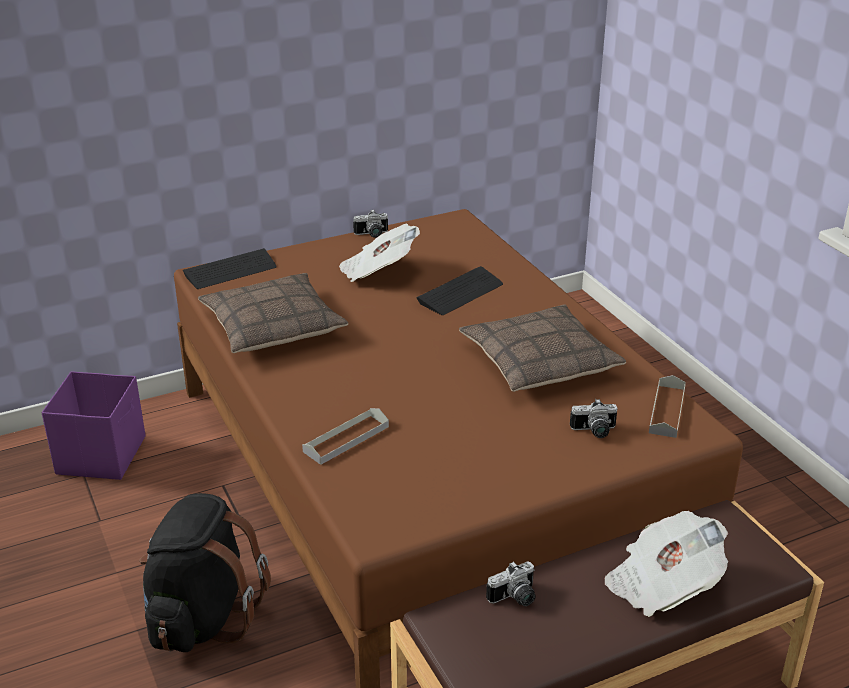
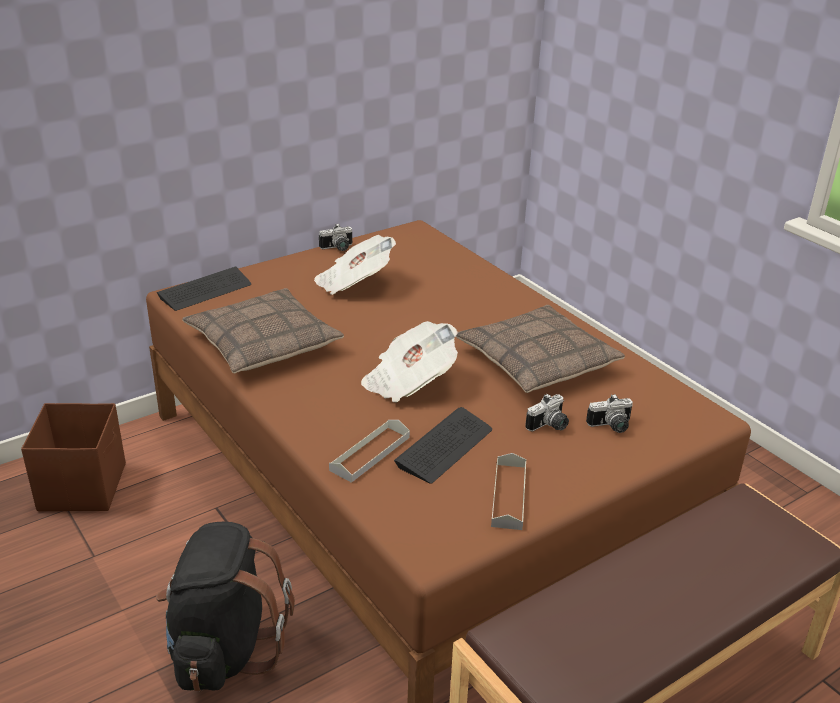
camera: 10 degrees left, 0 degrees up
(102, 455) = (83, 486): purple storage box -> brown storage box
(460, 293) = (440, 299): keyboard -> keyboard (444, 447)
(515, 598) = (575, 604): camera -> camera (549, 426)
(662, 584) = (711, 574): newspaper -> newspaper (409, 382)
(667, 410) = (672, 400): grey tray -> grey tray (509, 495)

